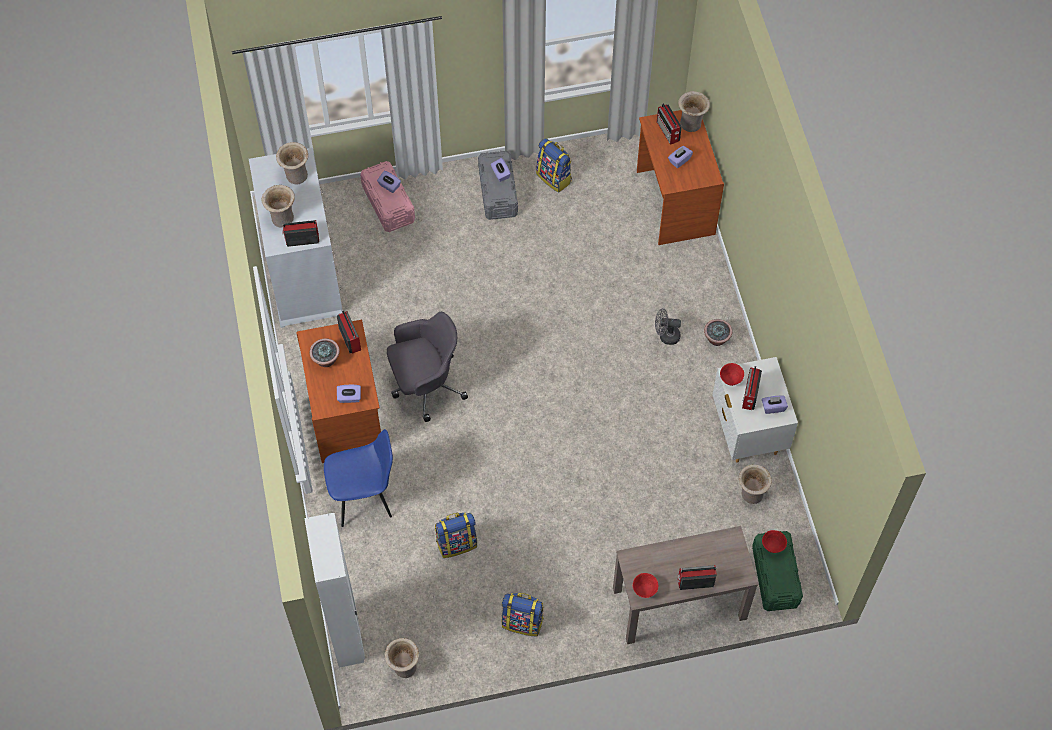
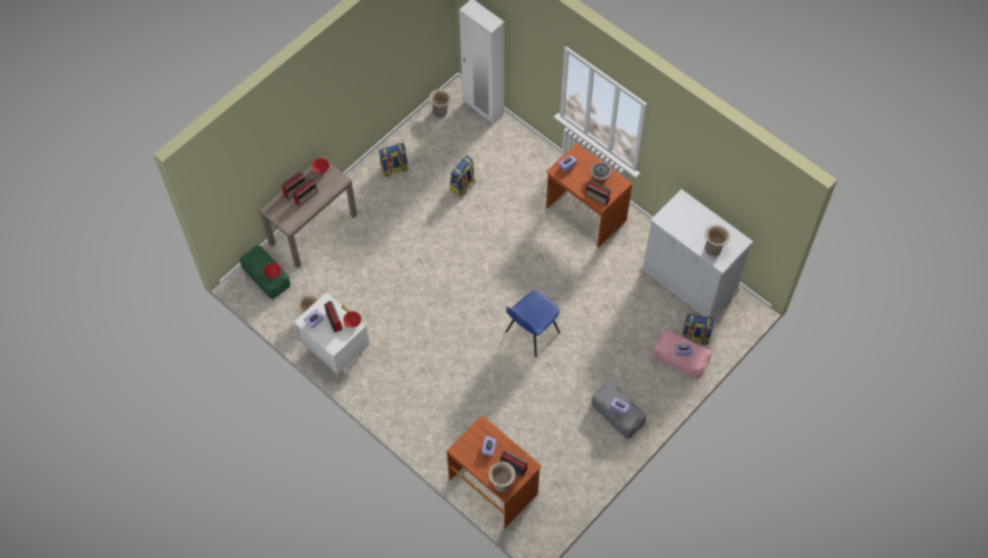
camera: 145 degrees right, 0 degrees up
(282, 218) = (695, 217): beige vase -> none
(301, 240) = (670, 211): radio -> radio (306, 196)
(364, 496) = (535, 178): blue chair -> blue chair (531, 333)
(425, 385) = (554, 259): grey office chair -> none
(554, 177) = (589, 450): backpack -> backpack (695, 336)
(666, 336) = (431, 383): grey fan -> none
(716, 339) = (397, 402): potted plant -> none

